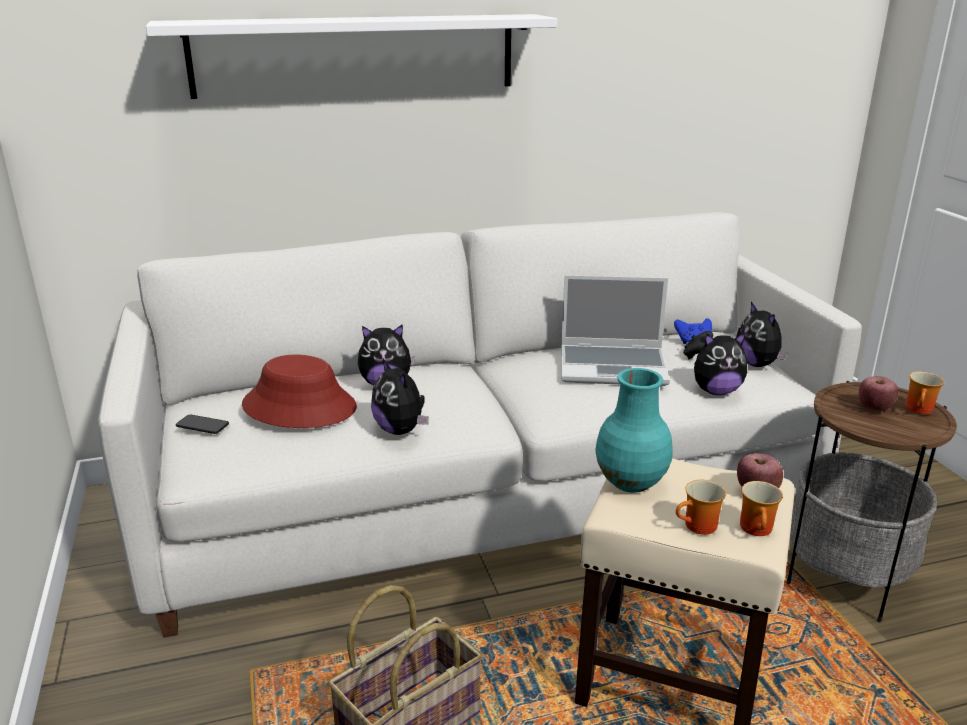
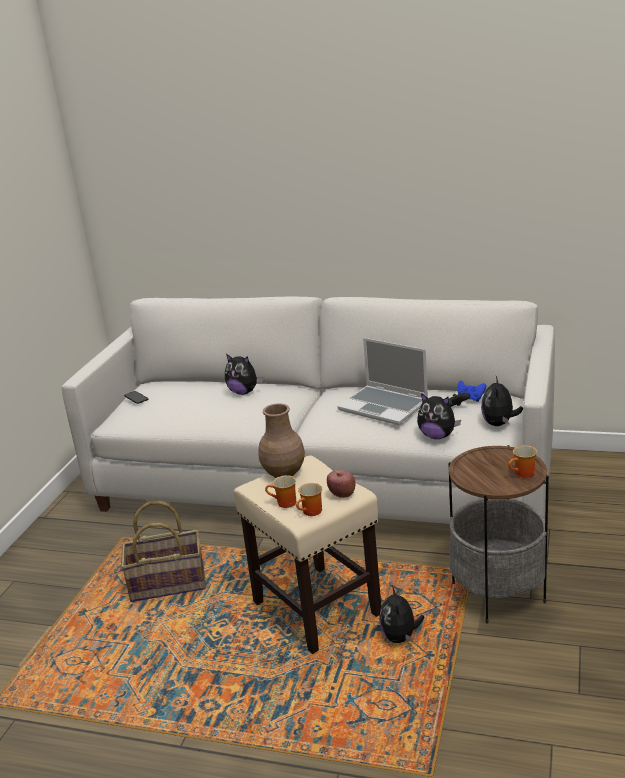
camera: 35 degrees right, 0 degrees up
(300, 406) = (186, 396): red hat -> none
(355, 55) = (266, 178): white shelf -> none
(401, 430) = (221, 420): plush toy -> plush toy (400, 637)
(631, 482) = (283, 473): turquoise vase -> brown vase
(874, 408) = (495, 466): apple -> none

